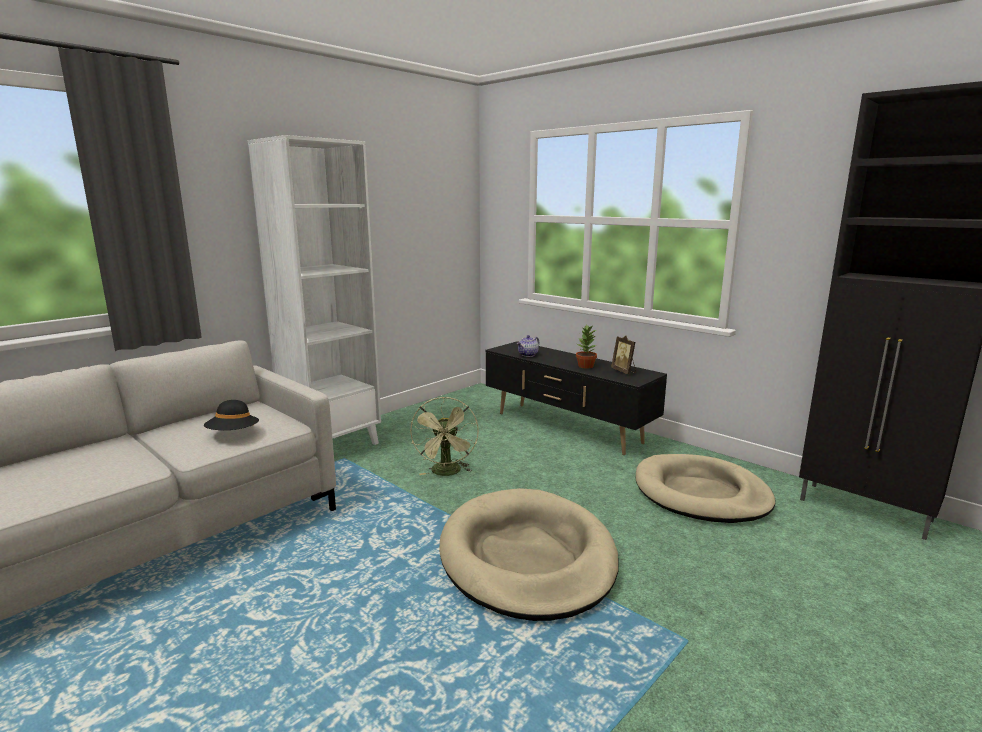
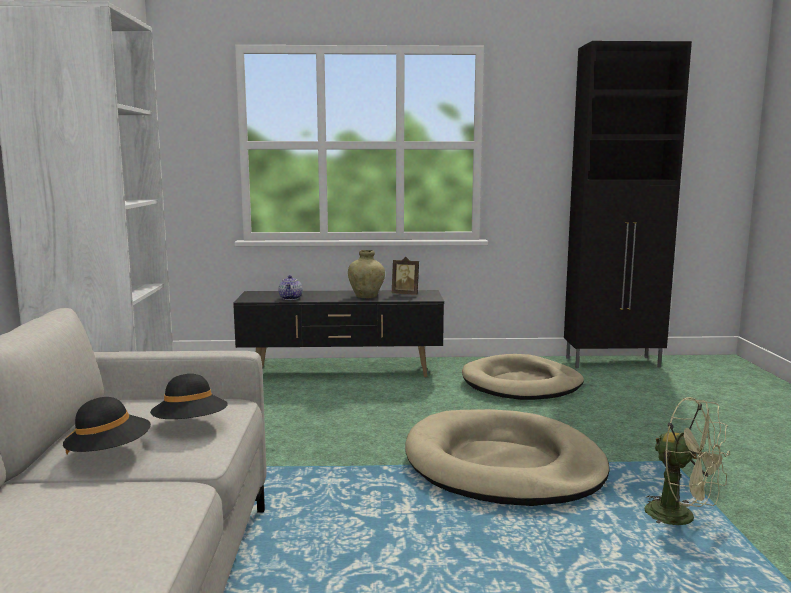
camera: 45 degrees left, 5 degrees down
(175, 436) = (109, 453): none -> black hat
(447, 473) = (309, 439): green fan -> green fan (681, 518)
(585, 366) = (366, 296): potted plant -> beige vase

